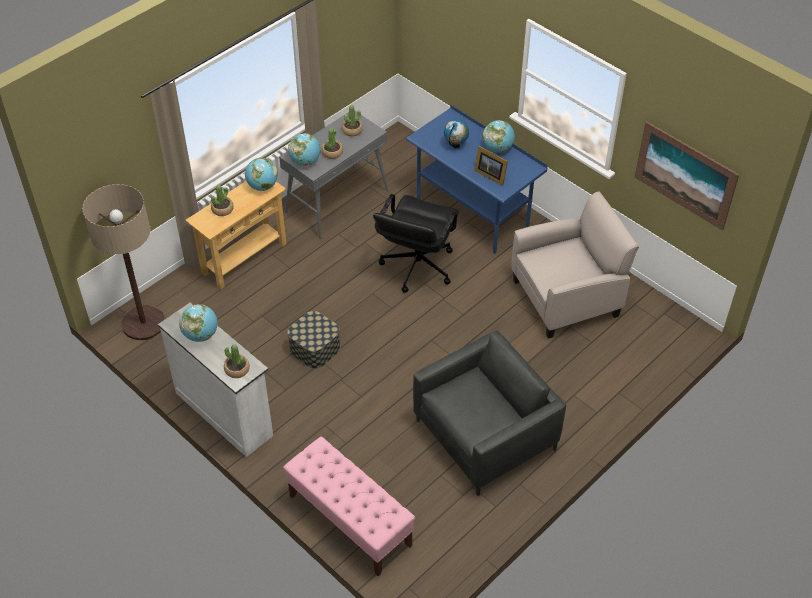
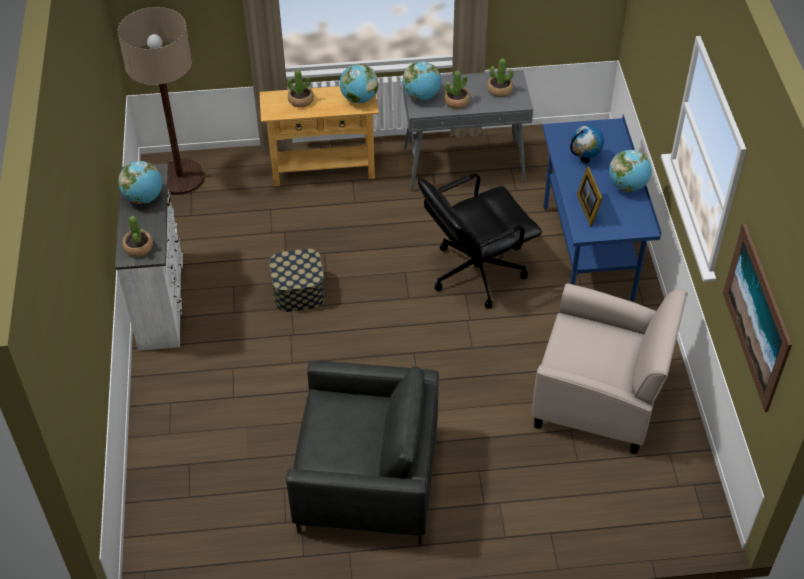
camera: 40 degrees right, 0 degrees up
(349, 520) = (161, 470): pink bench -> none

